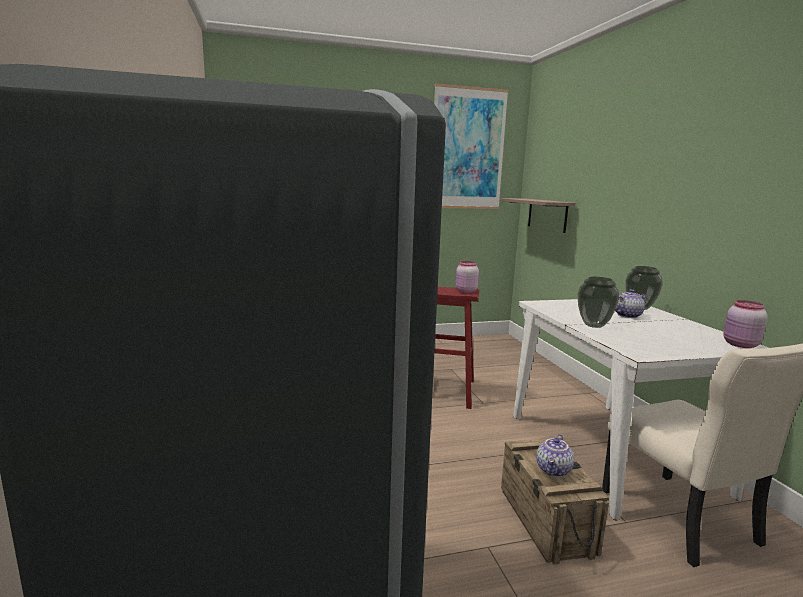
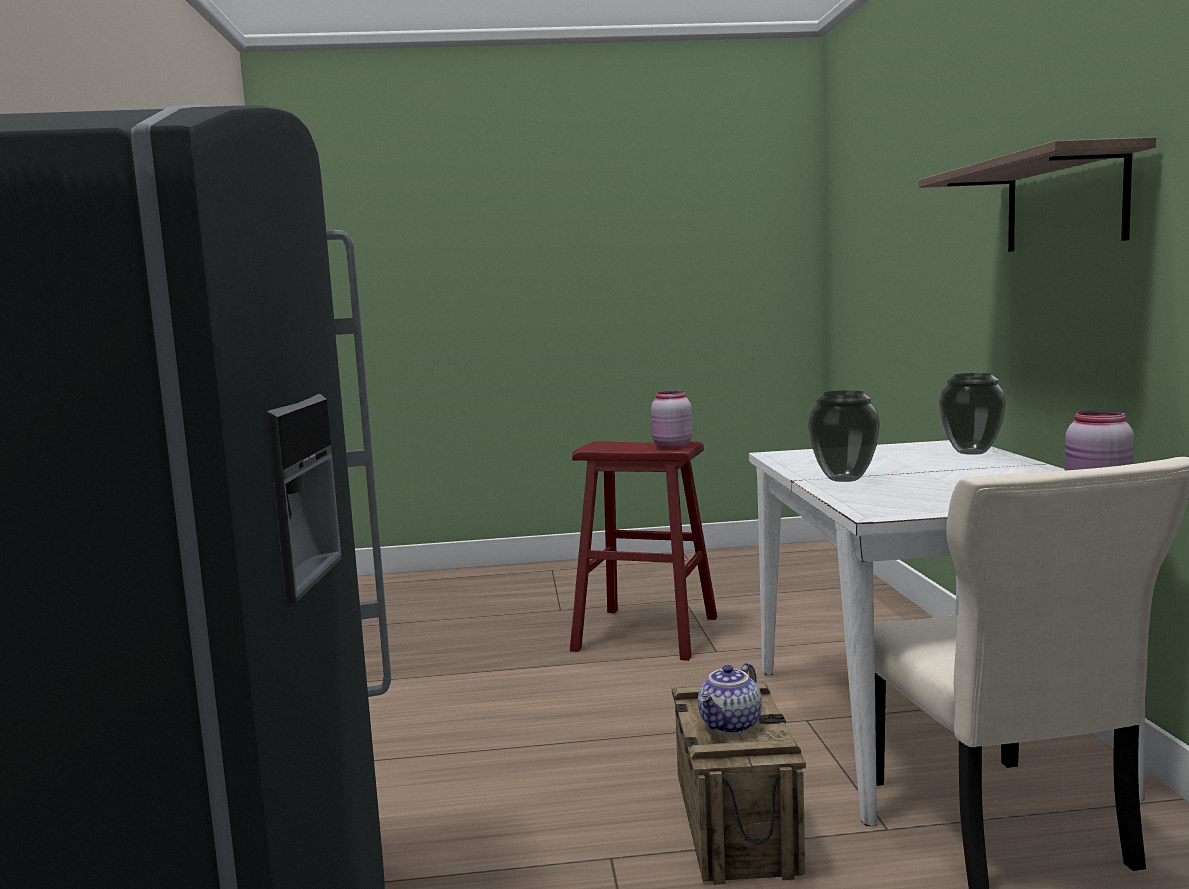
camera: 10 degrees right, 5 degrees down
(467, 149) = (711, 199): picture -> none
(547, 215) = (860, 304): shelf -> shelf (1064, 203)
(627, 315) = (930, 463): teapot -> none

